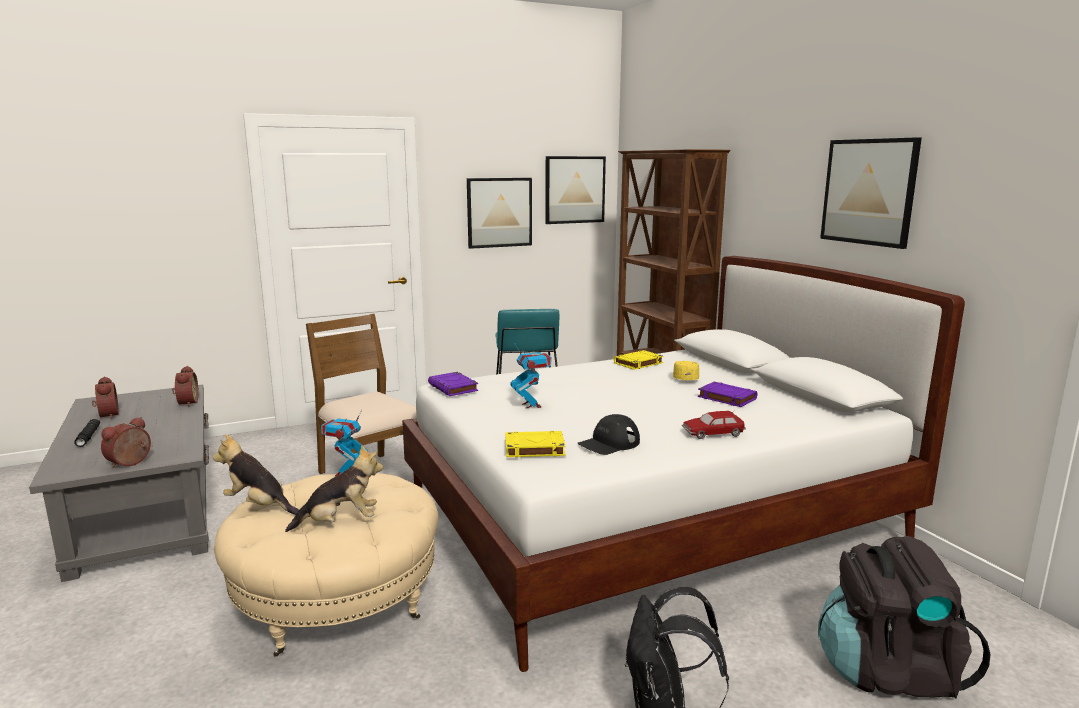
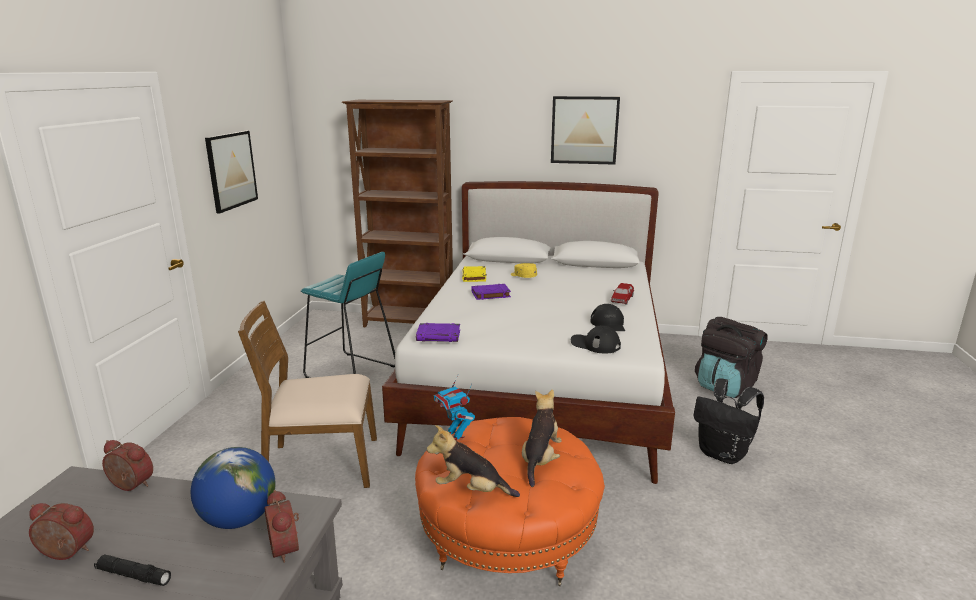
camera: 55 degrees left, 5 degrees up
(160, 440) = (239, 519): none -> globe
(259, 506) = (471, 490): plush toy -> plush toy turned 45 degrees clockwise
(337, 599) = (508, 535): beige ottoman -> orange ottoman
(531, 405) = (514, 324): toy robot -> none
(533, 449) = (595, 344): yellow book -> black cap
(574, 190) = (273, 138): picture -> none
(726, 398) = (571, 279): purple book -> purple book (490, 294)

